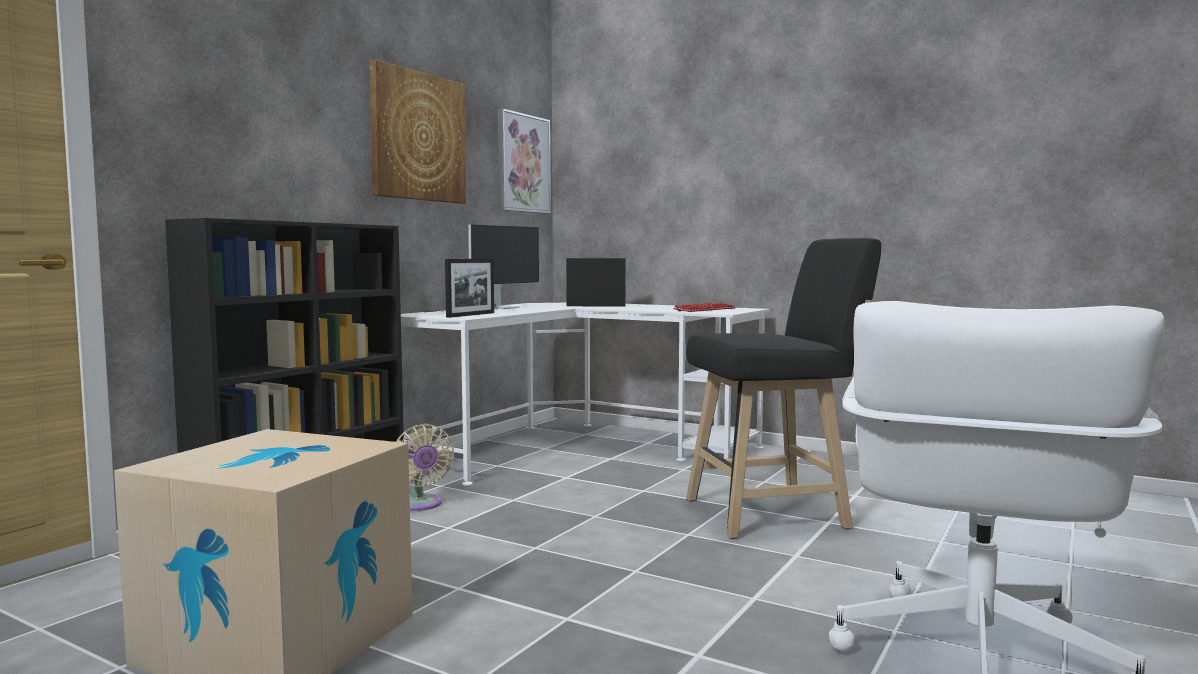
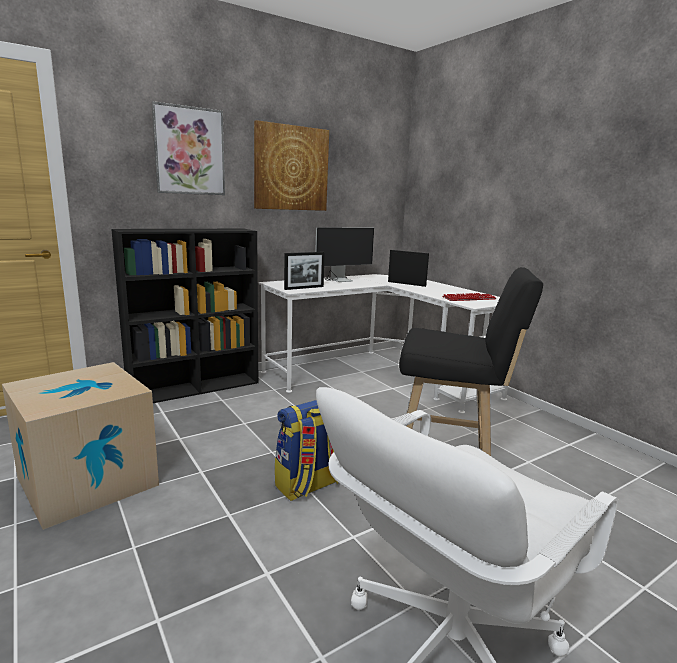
camera: 25 degrees right, 10 degrees up
(420, 505) = (248, 402): beige fan -> none
(522, 163) = (379, 180): picture -> picture (189, 151)
(634, 567) = (309, 485): none -> backpack

